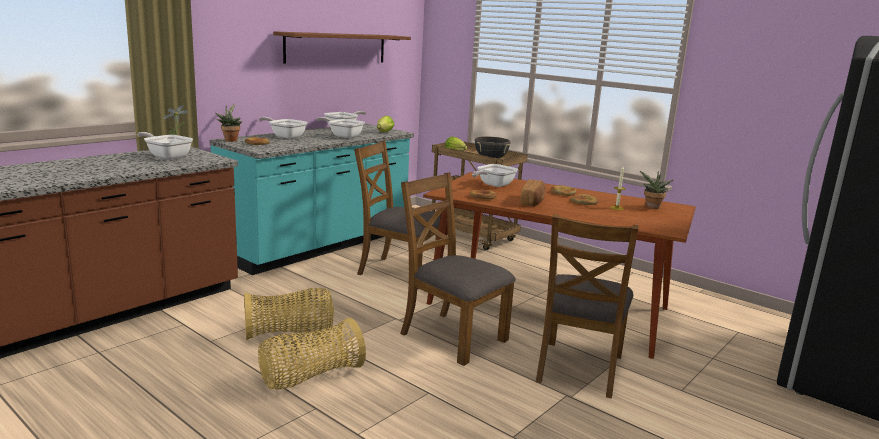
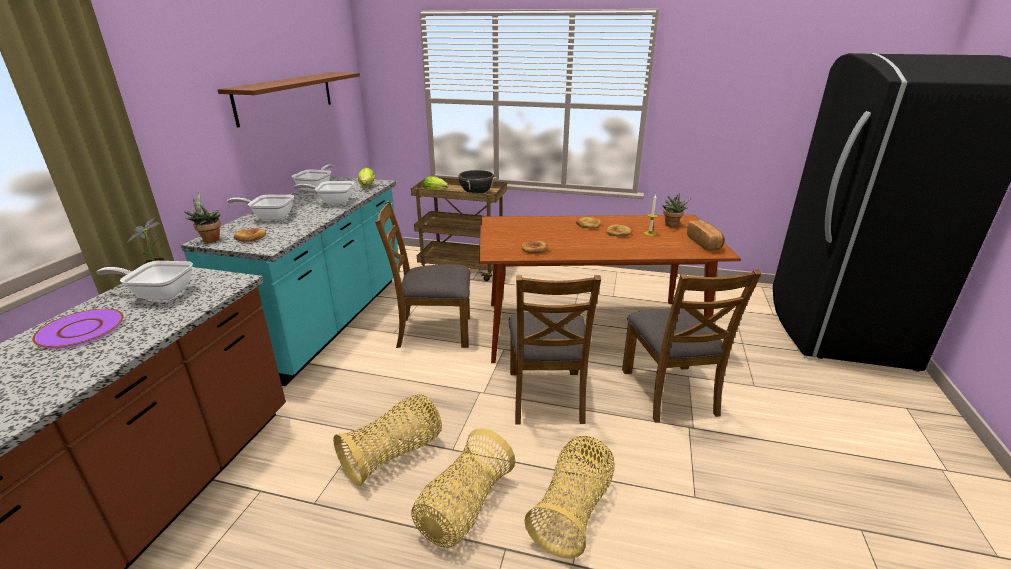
camera: 25 degrees left, 10 degrees up
(108, 161) = (81, 329): none -> purple plate
(393, 407) = (573, 510): none -> basket
(452, 337) = (546, 396): brown chair -> brown chair turned 105 degrees counterclockwise
(493, 185) = (523, 230): frying pan -> none
(533, 201) = (581, 243): bread -> bread (704, 243)

